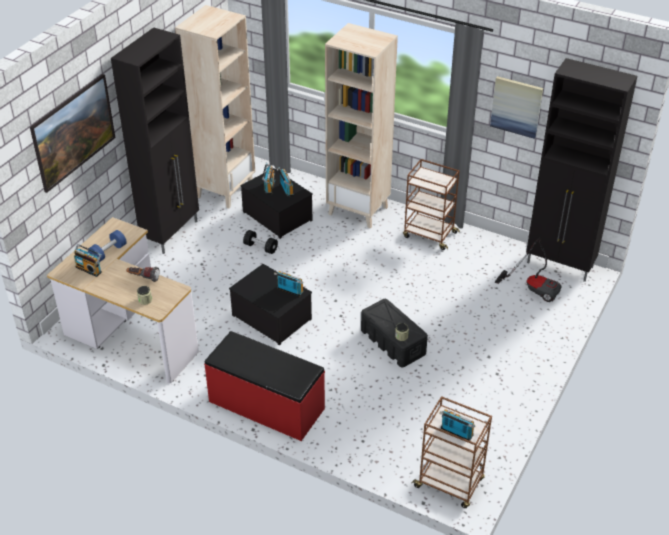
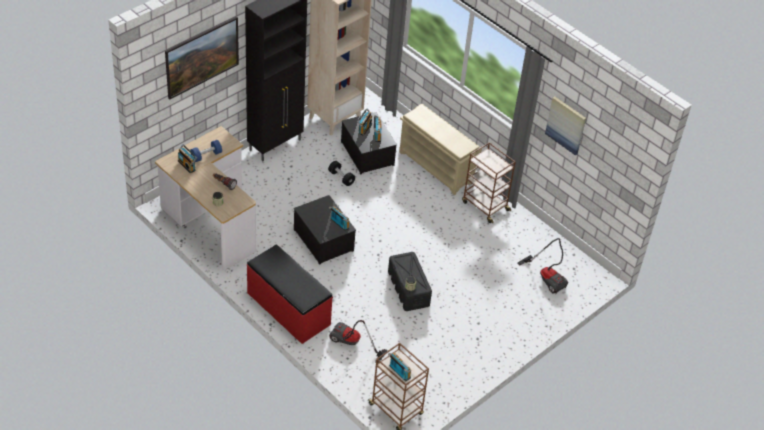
camera: 15 degrees right, 5 degrees up
(358, 210) = (436, 167): beige bookcase -> beige shoe rack
(360, 423) = (351, 344): none -> vacuum cleaner
(560, 265) = (581, 265): black cabinet -> none

